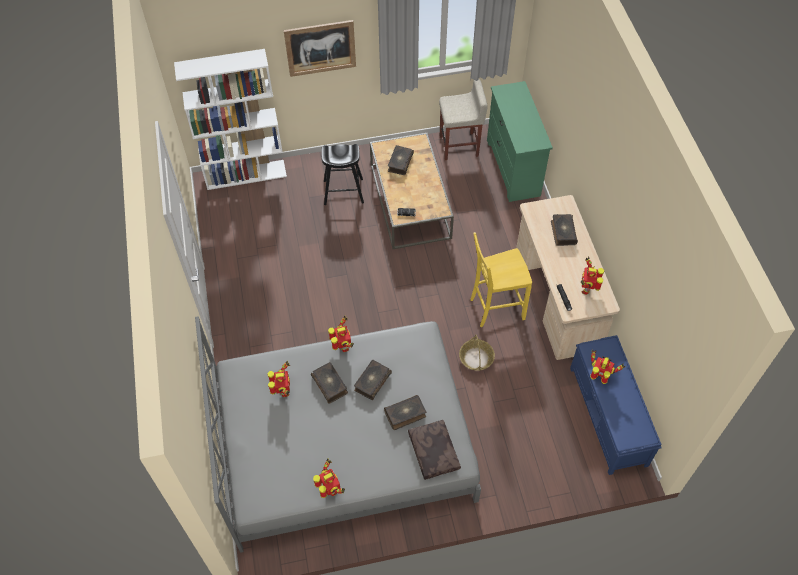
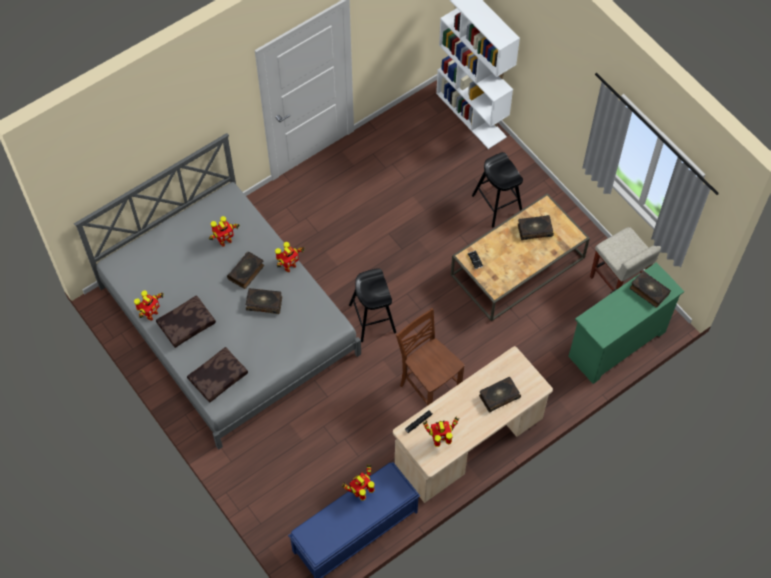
camera: 65 degrees right, 5 degrees up
(320, 48) = (559, 82): picture -> none
(358, 460) = (186, 323): none -> brown pillow
(404, 322) = (372, 318): none -> black stool
(405, 414) = (243, 341): book -> book (649, 291)
(476, 358) = (363, 394): basket -> none
(495, 308) = (428, 391): yellow chair -> brown chair
(599, 378) = (361, 492): toy robot -> toy robot turned 135 degrees counterclockwise

